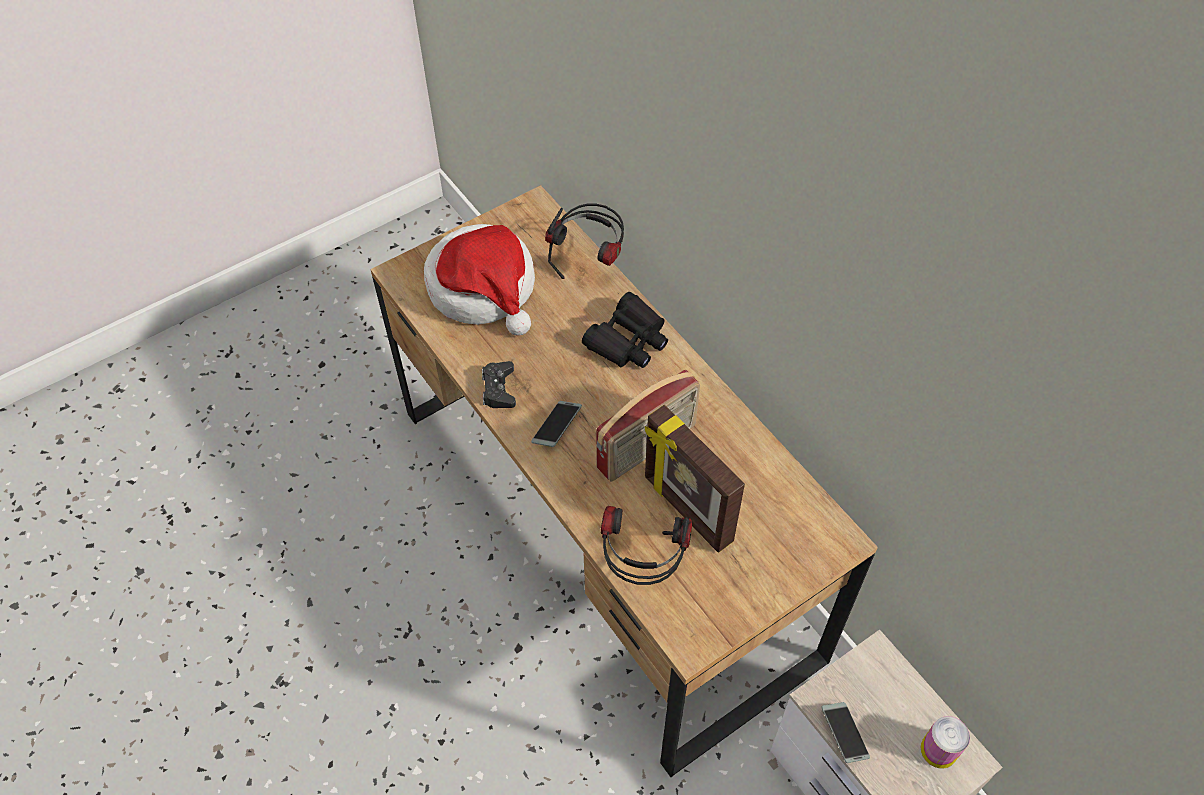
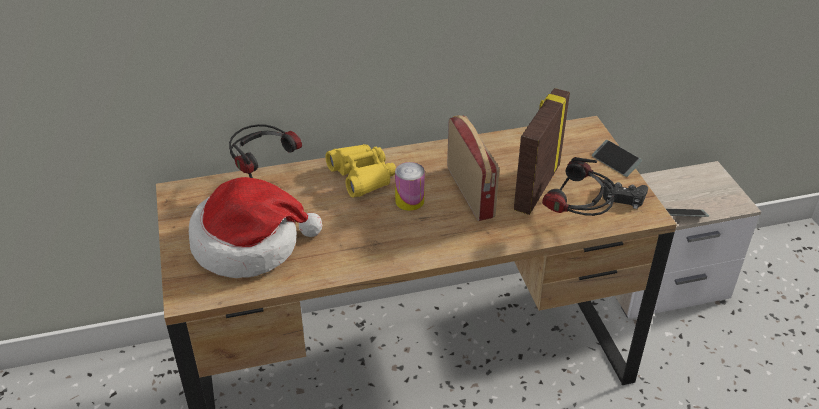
camera: 70 degrees left, 15 degrees down
(498, 389) = (367, 260): black game controller -> black game controller (623, 197)
(556, 427) = (426, 235): phone -> phone (615, 162)
(628, 341) = (362, 176): black binoculars -> yellow binoculars
(686, 510) = (535, 187): picture frame -> picture frame turned 135 degrees clockwise
(938, 750) = (702, 181): can -> can (409, 201)

